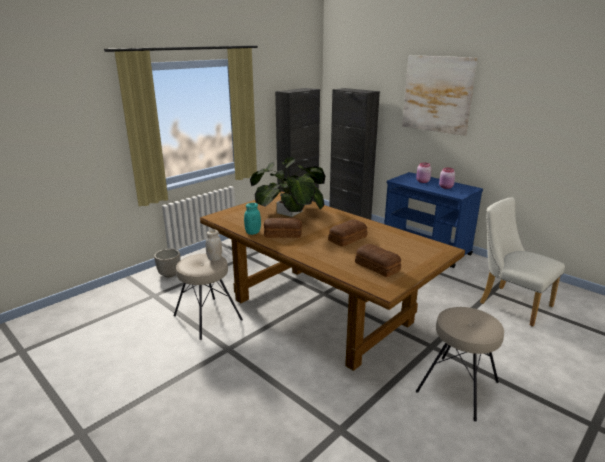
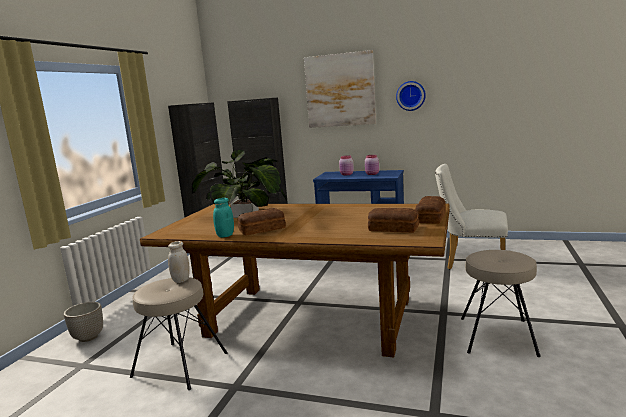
camera: 25 degrees left, 10 degrees down
(346, 238) = (334, 218): bread -> bread (429, 218)
(507, 113) = (411, 96): none -> wall clock

